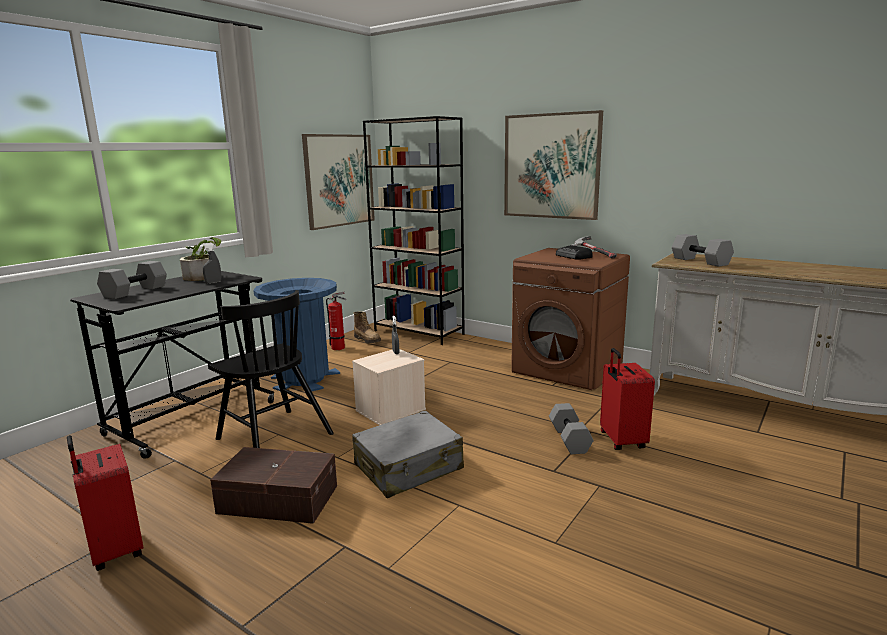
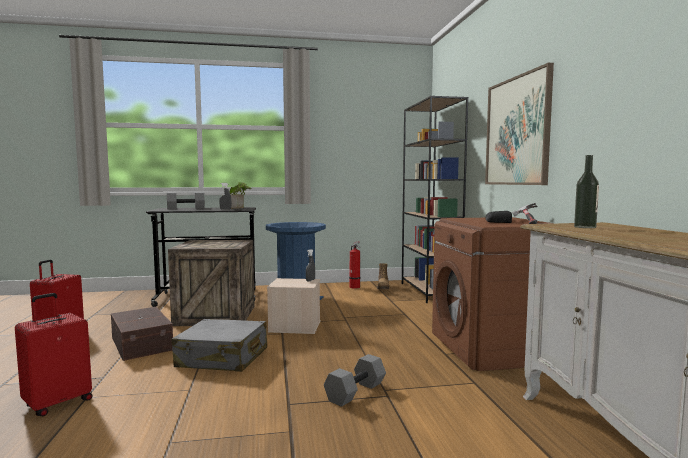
camera: 45 degrees right, 10 degrees down
(271, 434) = (214, 316): black chair -> crate
(339, 180) = (386, 157): picture -> none
(621, 441) = (394, 414): red suitcase -> red suitcase (58, 403)
(699, 261) = (585, 227): grey dumbbell -> bottle

